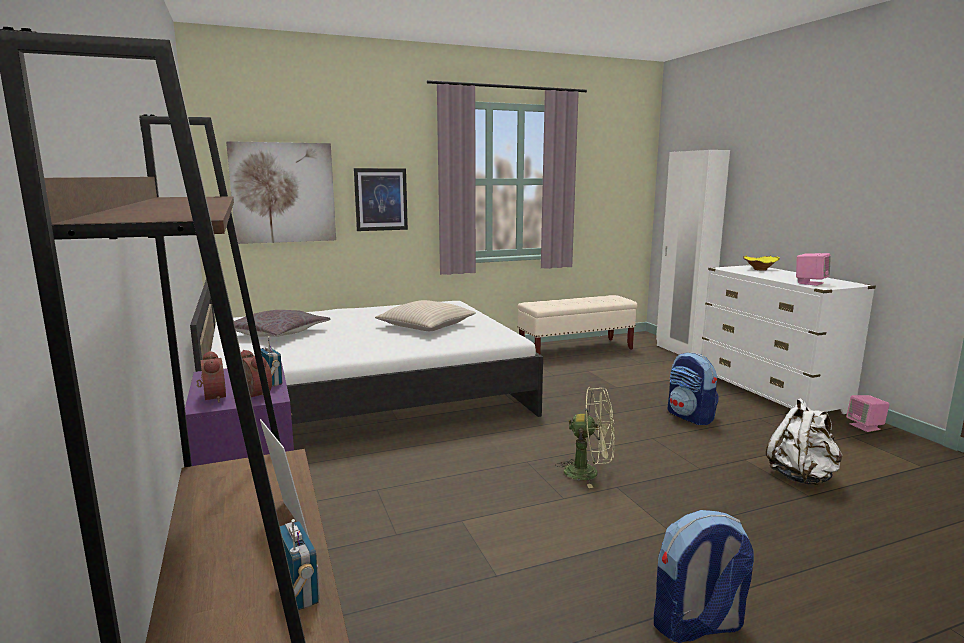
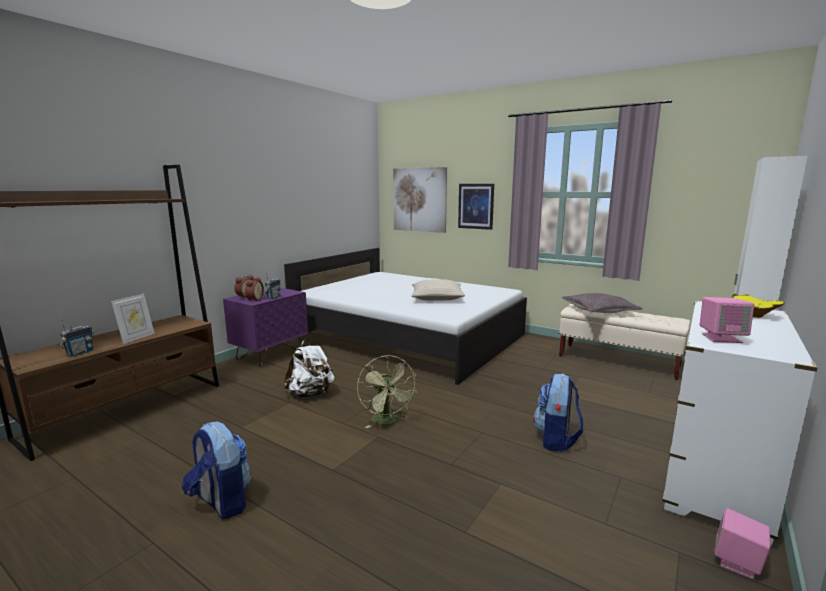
camera: 55 degrees right, 0 degrees up
(277, 334) = (368, 283): grey pillow -> grey pillow (599, 311)
(802, 477) = (504, 523): white backpack -> white backpack (310, 394)

